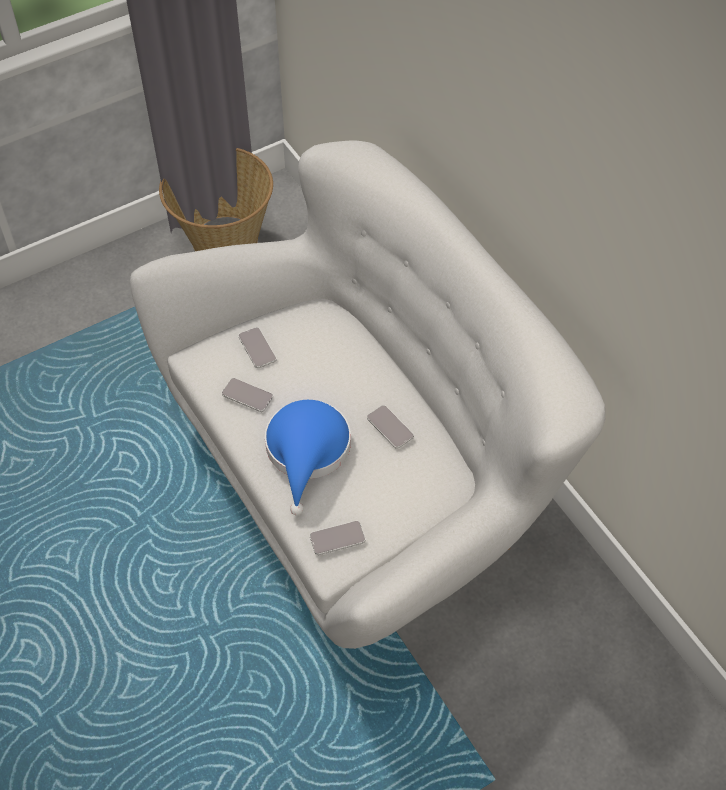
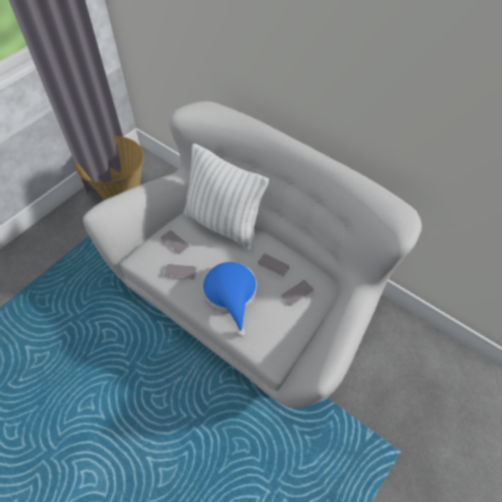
camera: 20 degrees left, 0 degrees up
(337, 538) = (272, 342): phone -> phone (297, 293)
(343, 342) = (224, 224): none -> white pillow

